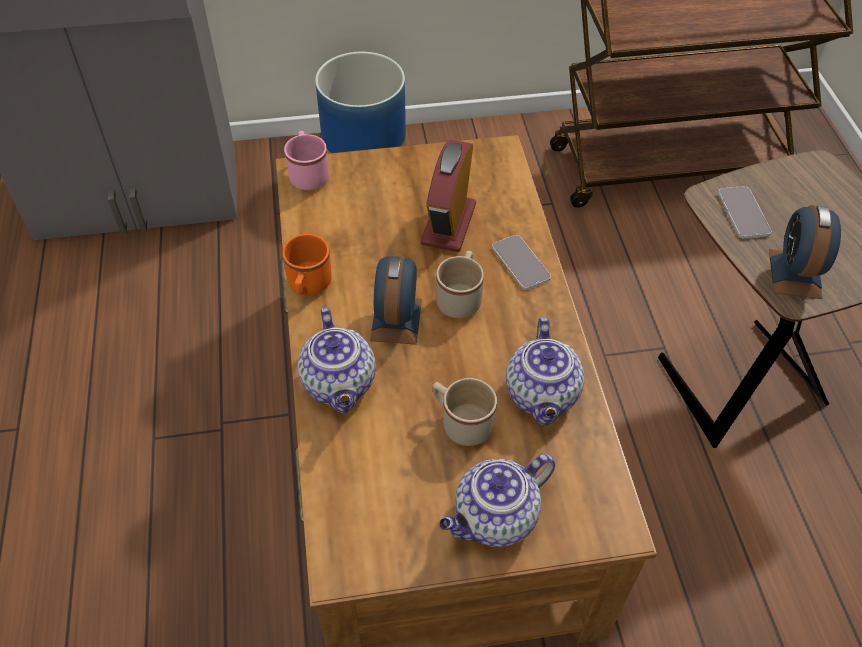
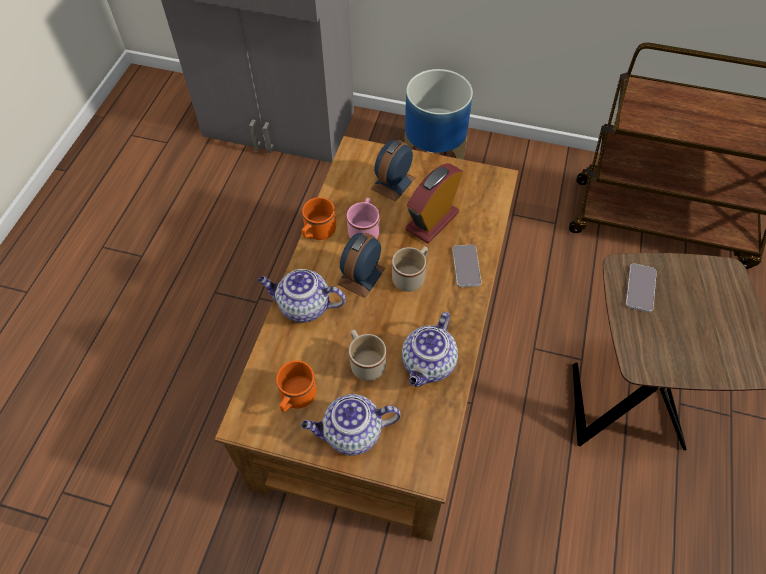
camera: 25 degrees right, 5 degrees up
(308, 174) = (358, 154): pink mug -> pink mug (364, 230)
(340, 385) = (303, 306): teapot -> teapot turned 90 degrees clockwise
(395, 504) = (296, 398): none -> orange mug
(795, 274) = (652, 348): alarm clock -> alarm clock (393, 183)

